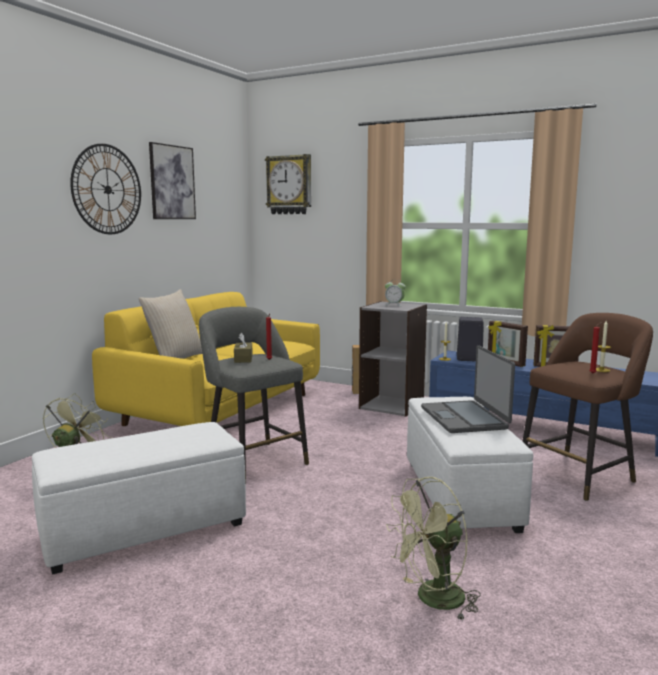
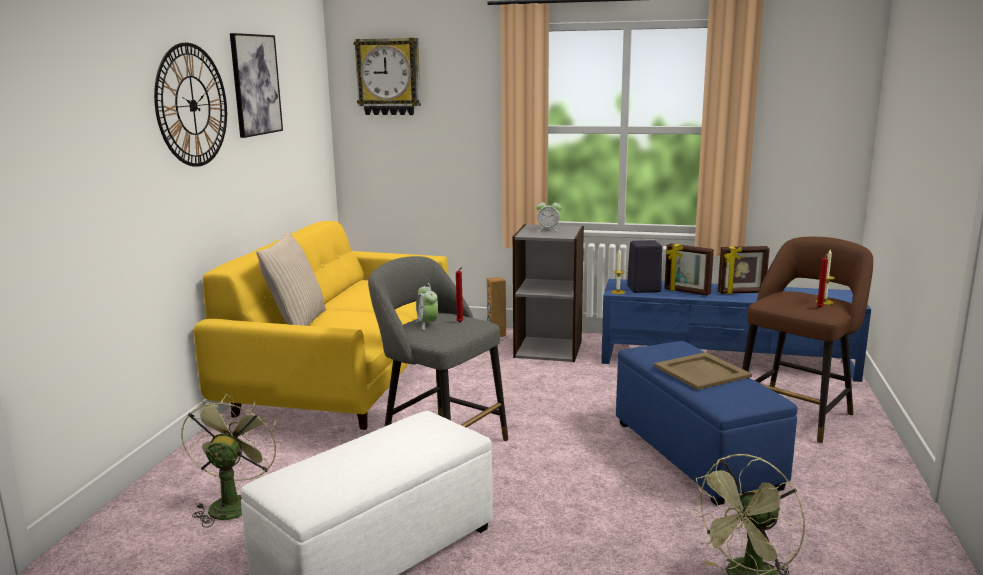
camera: 15 degrees left, 5 degrees up
(243, 359) = (427, 324): brown tissue box -> alarm clock
(460, 495) = (696, 454): white ottoman -> blue ottoman
(464, 418) = (702, 371): laptop -> beige tray

